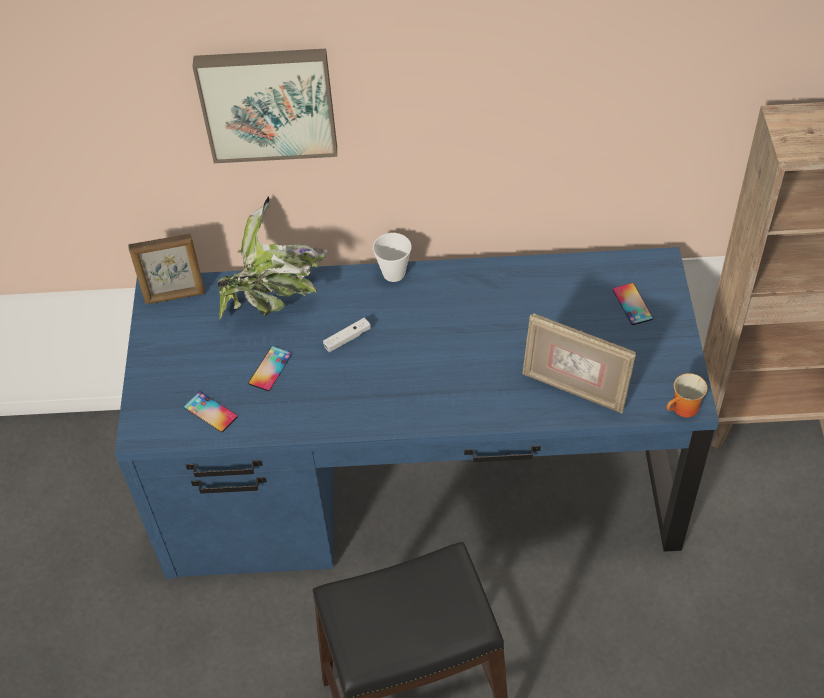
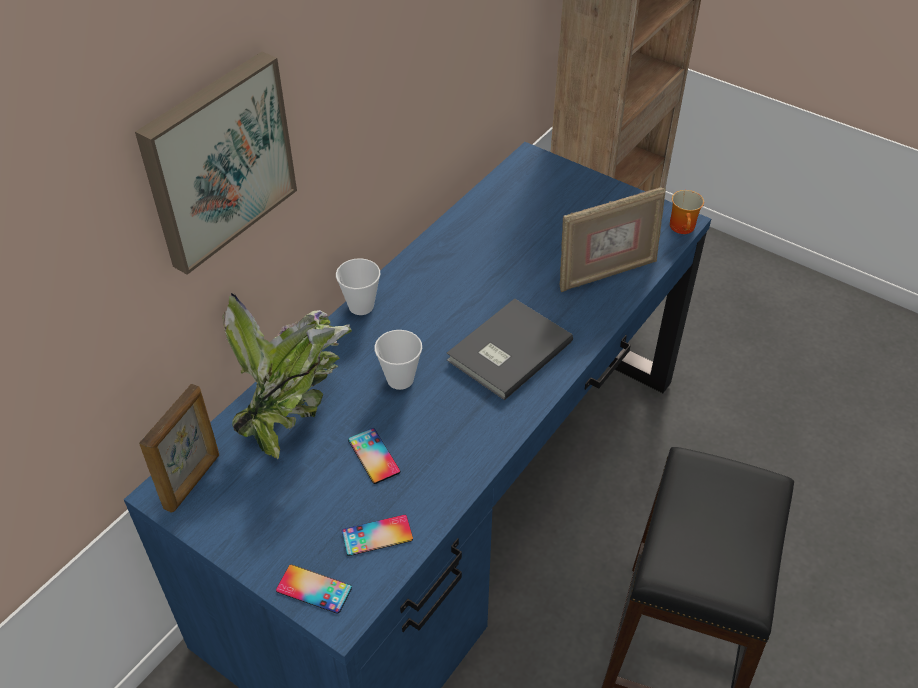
camera: 55 degrees left, 5 degrees down
(347, 339) = (400, 379): white game controller -> cup
(430, 379) = (506, 350): none -> grey book
(632, 304) = (554, 194): phone -> phone (314, 589)

